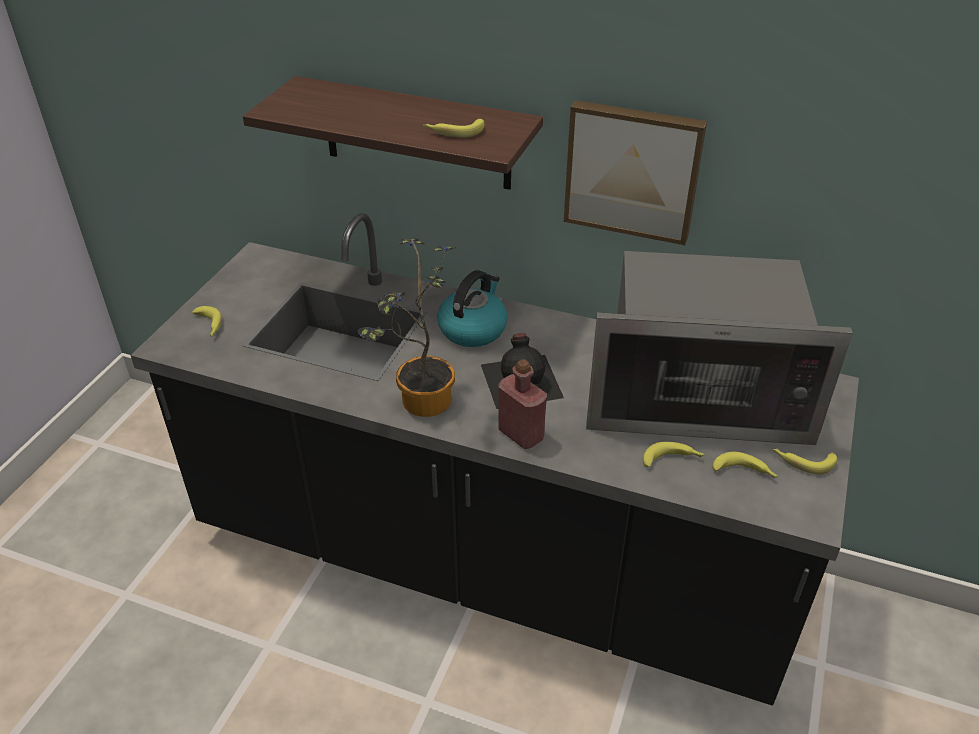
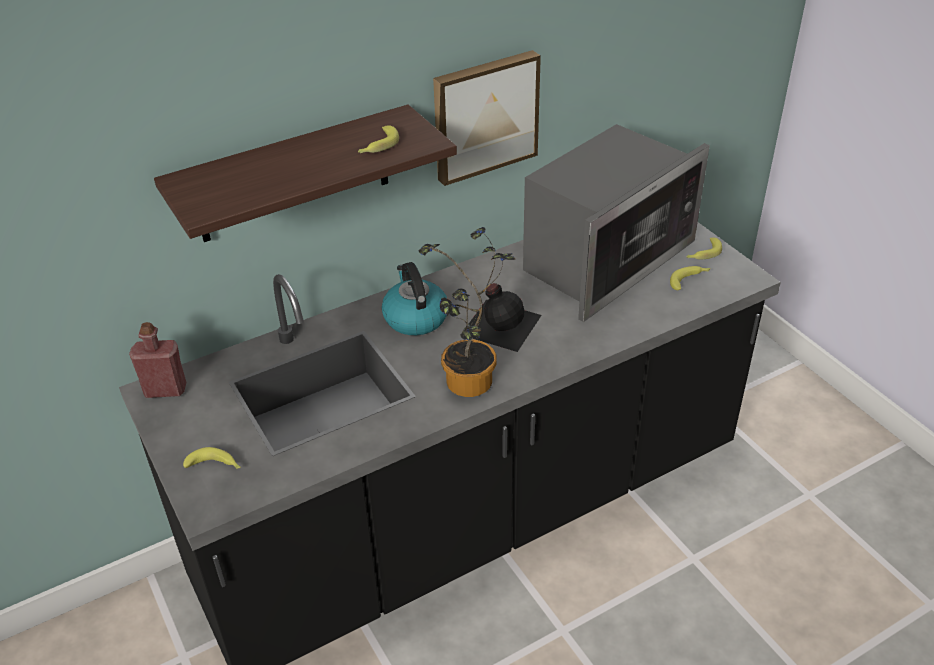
camera: 50 degrees left, 0 degrees up
(521, 434) = (556, 354): red bottle -> red bottle (165, 390)
(672, 460) = (650, 302): banana -> none

